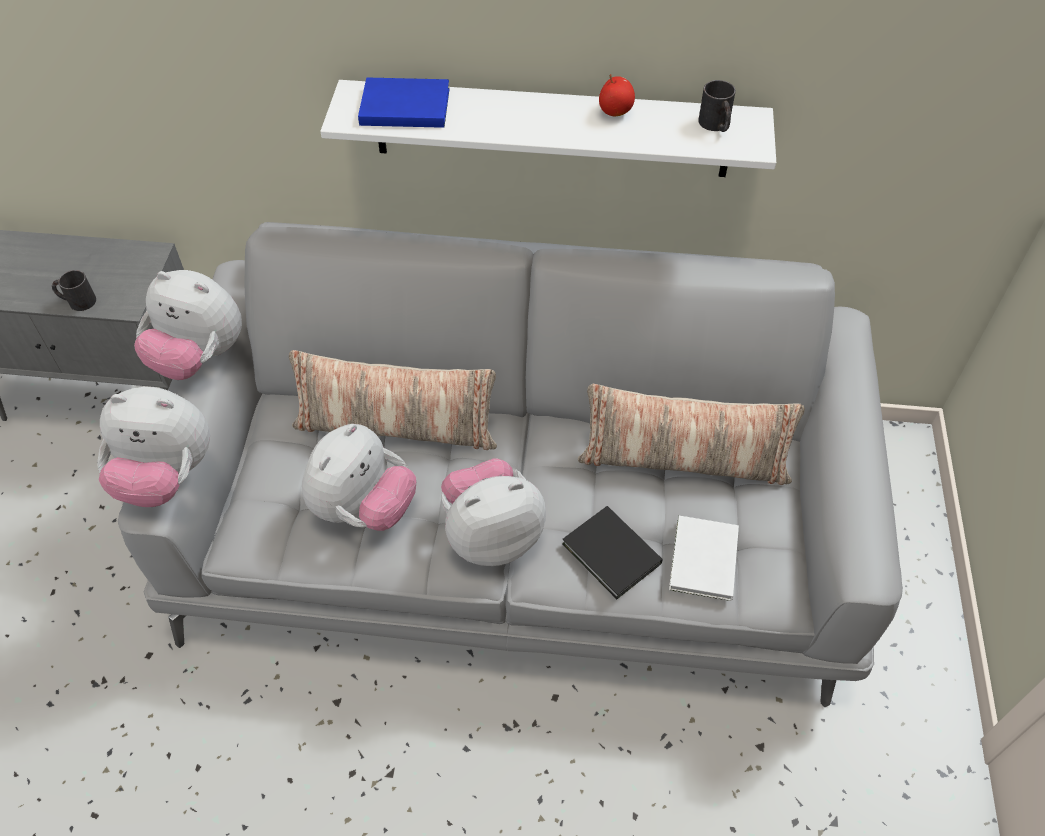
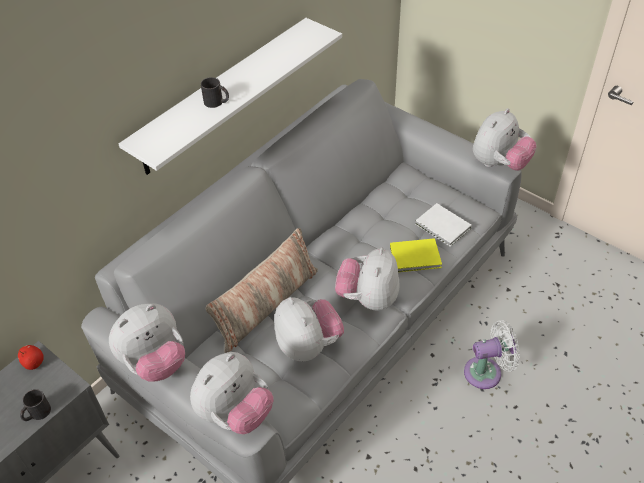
camera: 55 degrees left, 5 degrees down
(402, 105) = (170, 128): blue book -> none
(576, 791) = (487, 372): none -> white fan
(612, 556) = (416, 257): black book -> yellow book
(615, 111) = (257, 61): apple -> apple (34, 363)
(683, 460) = (382, 204): pillow -> none
(716, 125) = (300, 37): black mug -> black mug (217, 102)
(869, 562) = (499, 164): none -> plush toy

